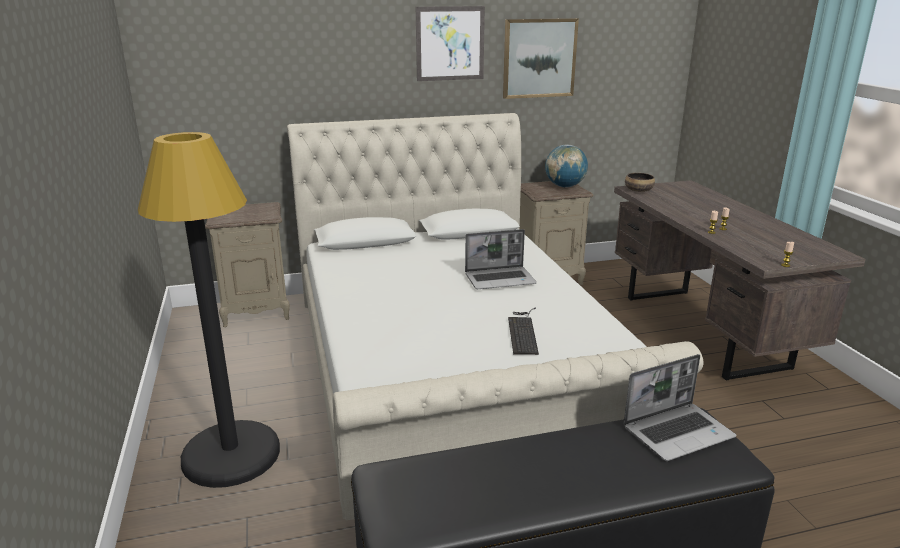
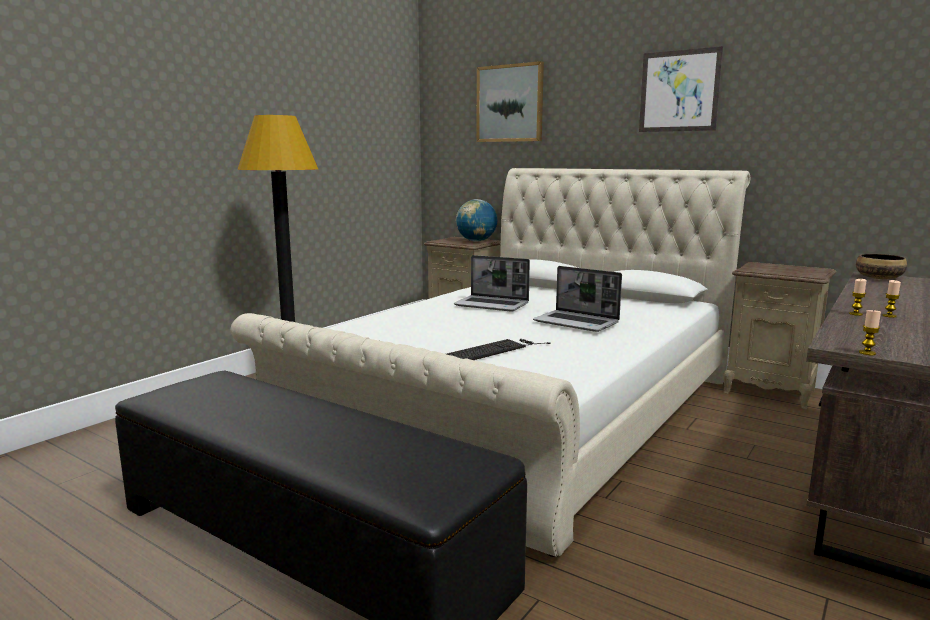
camera: 50 degrees right, 10 degrees down
(539, 58) = (795, 105): picture -> picture (510, 103)
(564, 186) = (803, 270): globe -> globe (476, 241)
(678, 432) = (436, 456): laptop -> laptop (492, 305)

